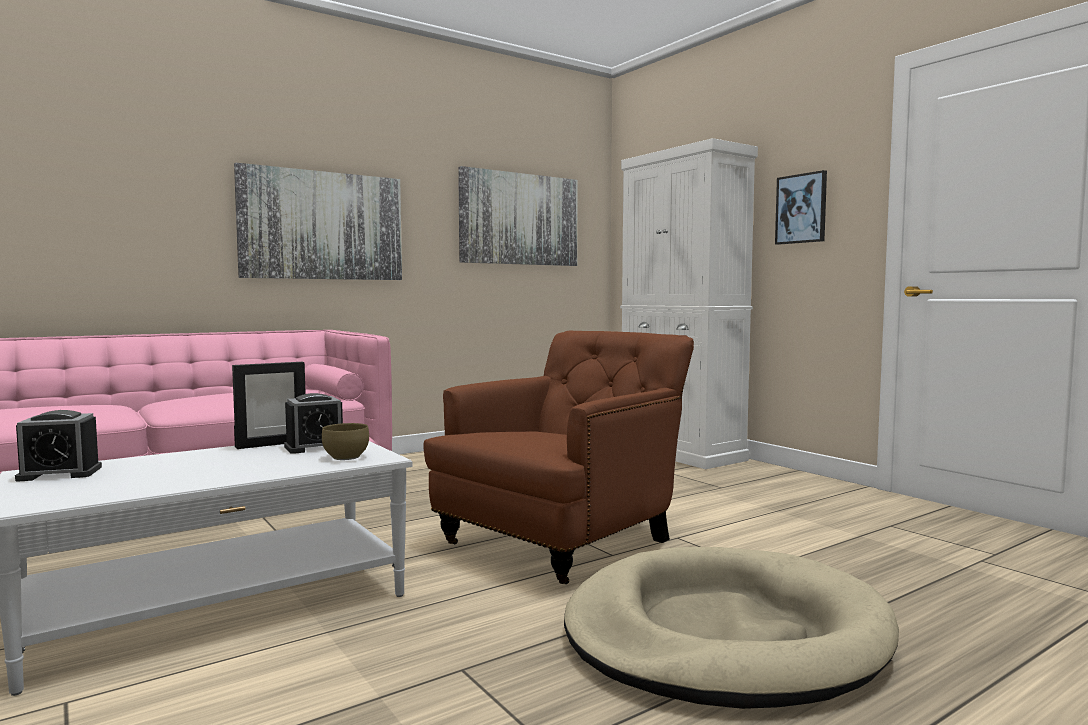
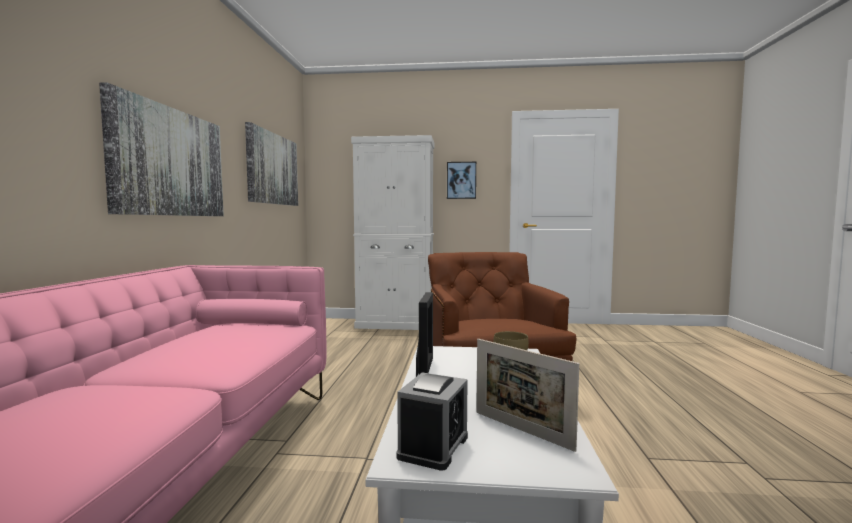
camera: 50 degrees left, 0 degrees up
(111, 485) = (521, 430): none -> picture frame
(315, 447) = (459, 359): alarm clock -> none
(724, 635) = (644, 396): beige dog bed -> none

